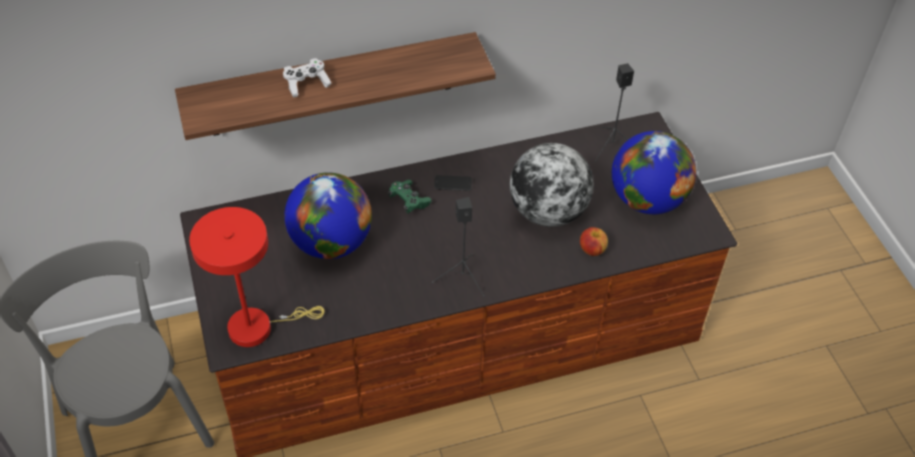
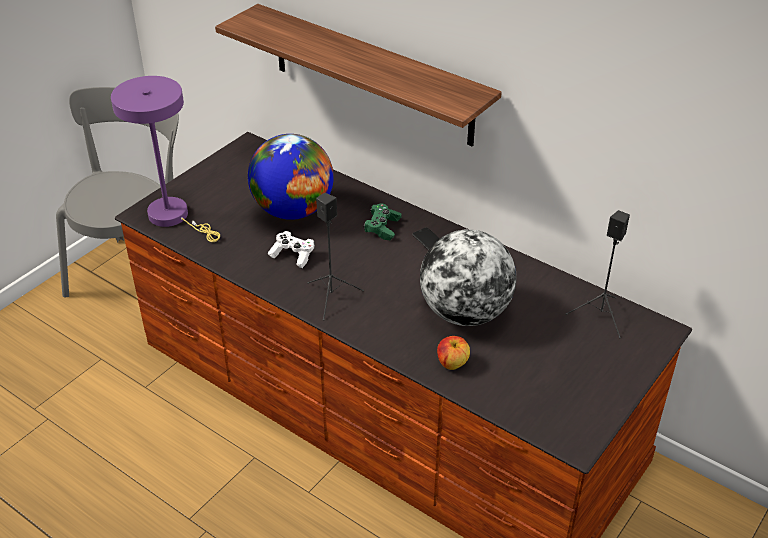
camera: 55 degrees right, 10 degrees down
(258, 327) = (174, 217): red table lamp -> purple table lamp
(306, 84) = (330, 46): white game controller -> white game controller (293, 255)
(647, 200) = (561, 373): globe -> none

